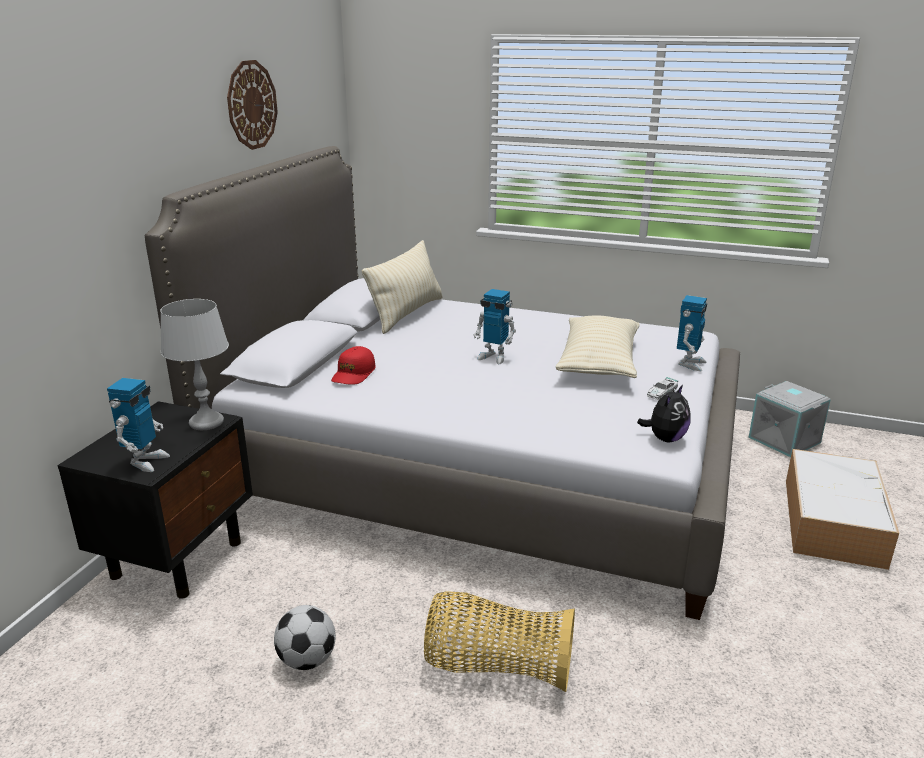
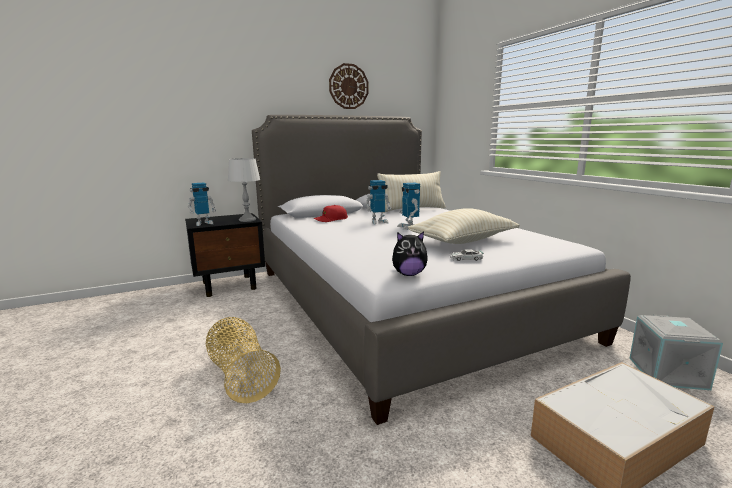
camera: 45 degrees right, 10 degrees down
(307, 660) = (195, 333): football -> none
(689, 364) = (527, 254): toy robot -> toy robot (378, 222)

